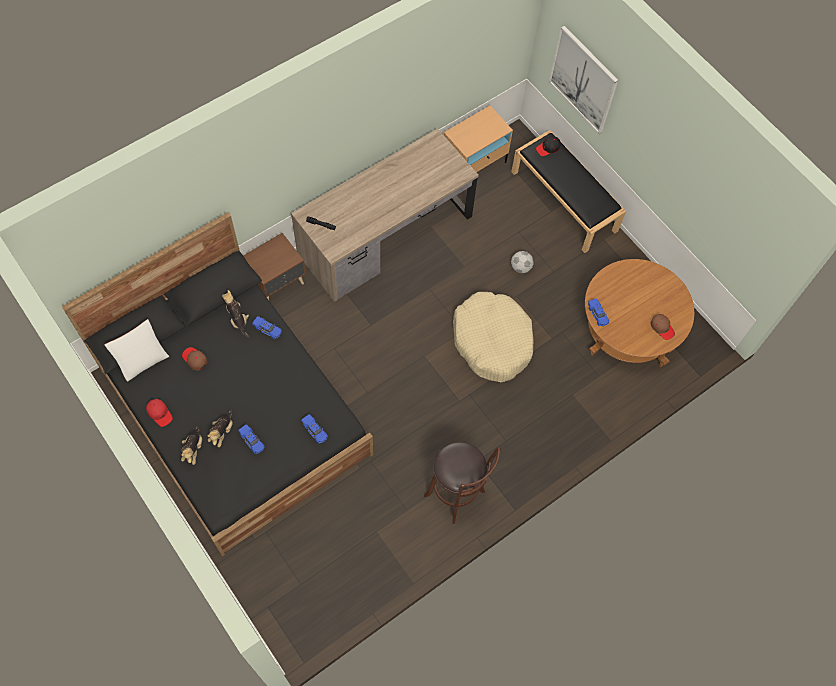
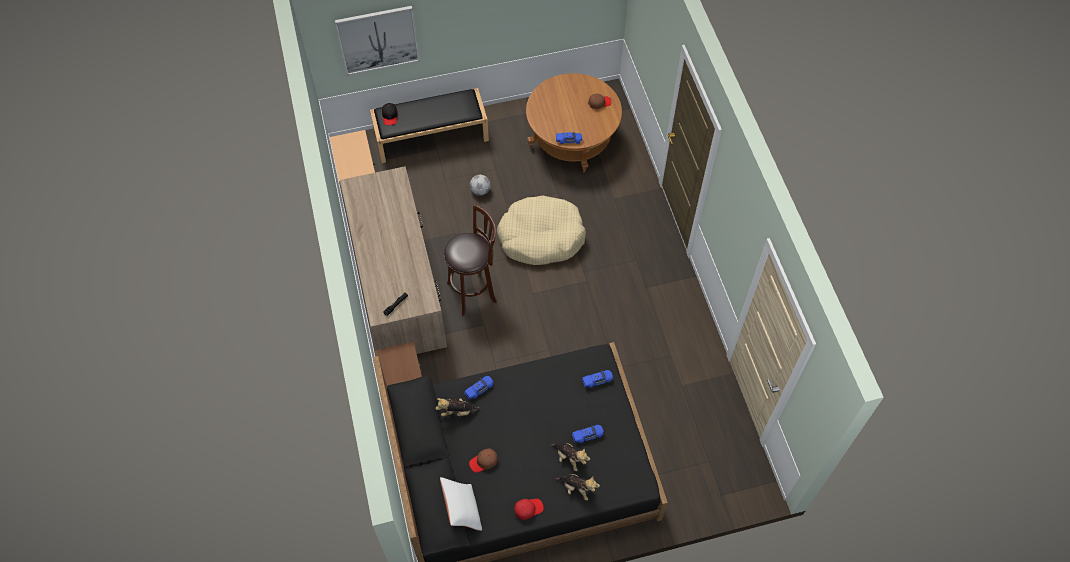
camera: 65 degrees left, 5 degrees down
(457, 496) = (671, 313): brown stool -> brown stool (474, 291)

